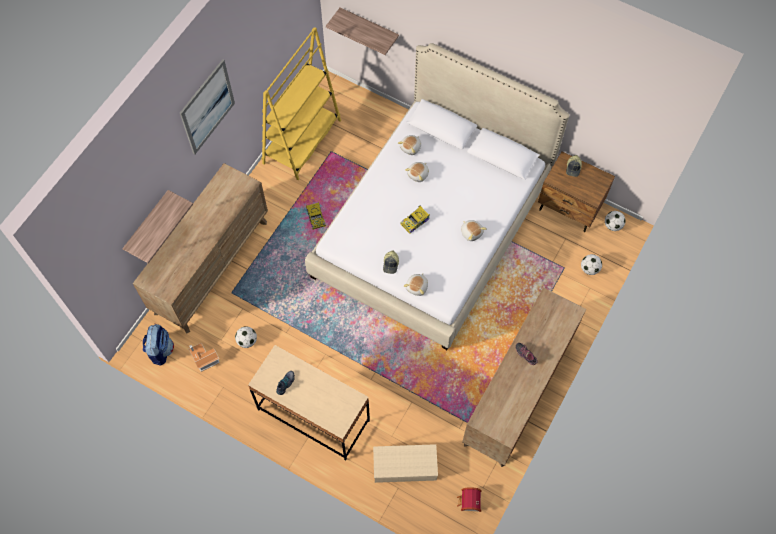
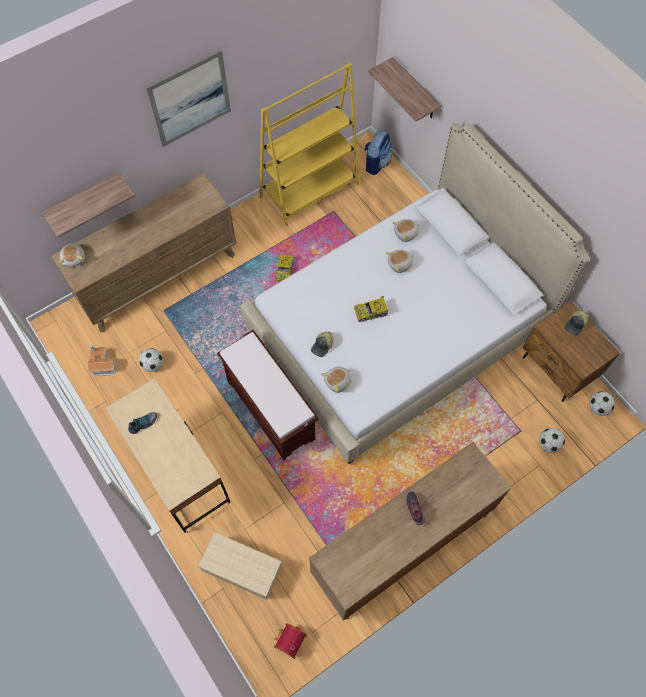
camera: 25 degrees right, 0 degrees up
(160, 350) = (67, 338): backpack -> backpack (376, 163)
(364, 335) = (271, 410): none -> brown bench
(471, 232) = (426, 348): plush toy -> plush toy (74, 258)

